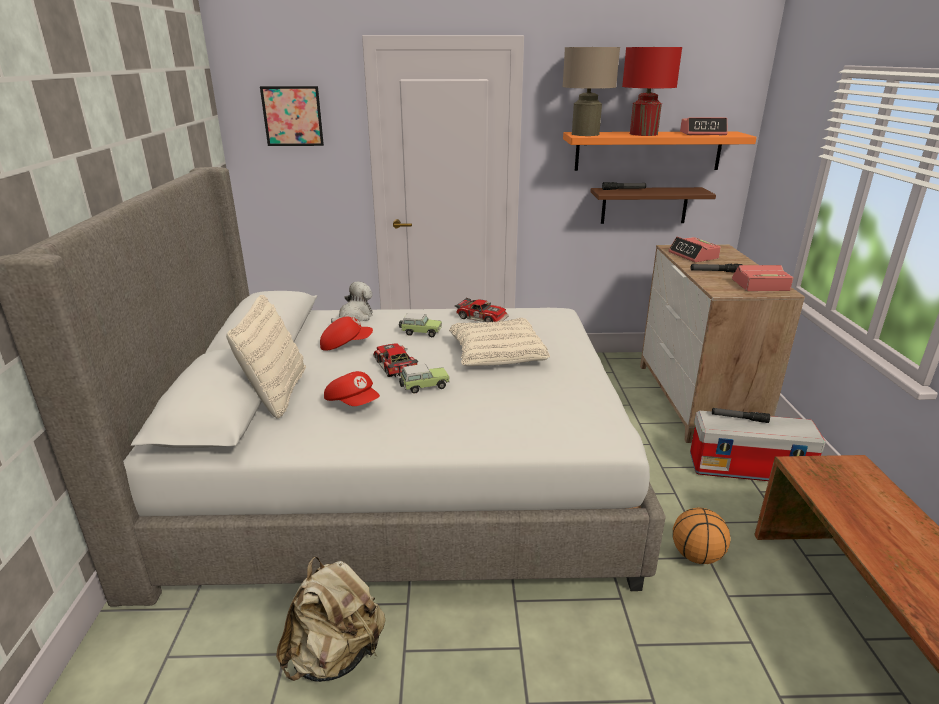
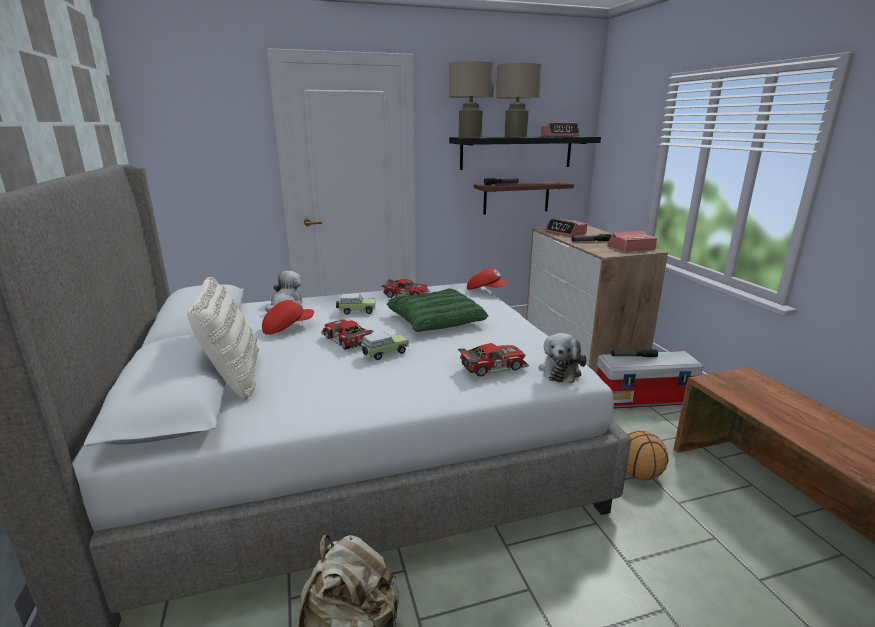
camera: 15 degrees left, 5 degrees down
(292, 116) = (200, 123): picture -> none
(353, 403) = (320, 375): red cap -> red cap (486, 290)
(496, 353) = (435, 320): beige pillow -> green pillow
(525, 415) = (492, 365): none -> toy car
(597, 432) = (560, 371): none -> plush toy
(643, 134) = (515, 136): red table lamp -> beige table lamp
(648, 151) = (516, 152): orange shelf -> black shelf

